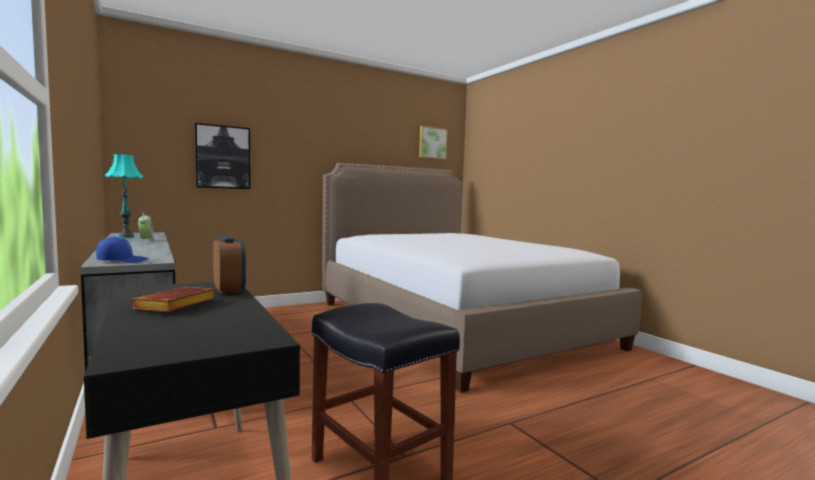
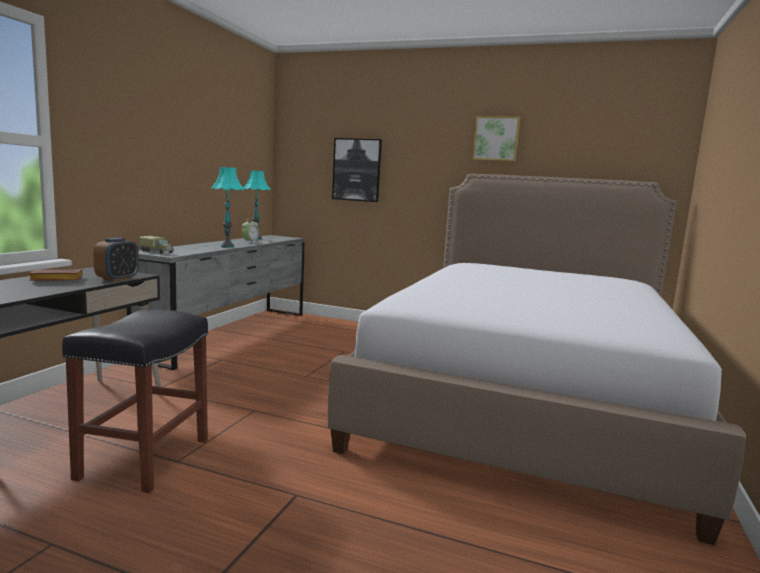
camera: 50 degrees right, 5 degrees up
(123, 261) = (157, 252): blue cap -> toy truck
(156, 247) = (227, 247): none -> turquoise table lamp
(432, 143) = (630, 141): picture -> picture (496, 138)

